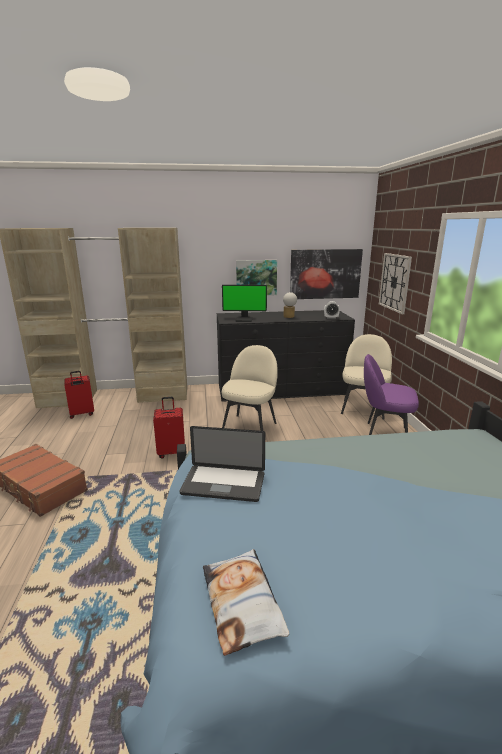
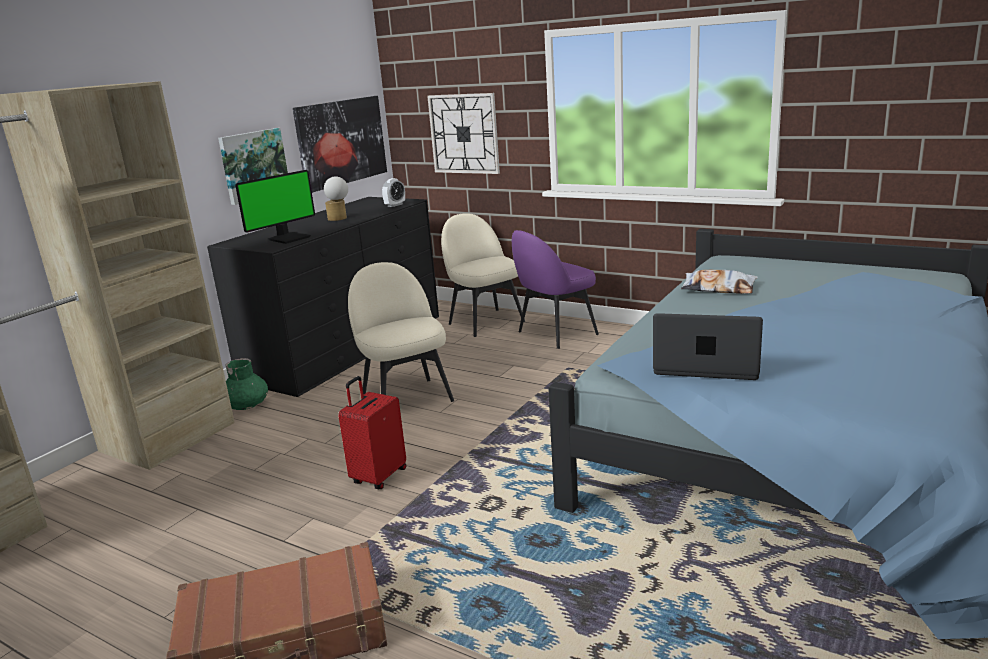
camera: 50 degrees left, 0 degrees up
(82, 414) = (75, 541): red suitcase -> none
(202, 395) = (247, 405): none -> green vase
(223, 484) = (706, 366): laptop -> laptop turned 120 degrees counterclockwise
(243, 603) = (904, 394): pillow -> pillow (718, 288)

